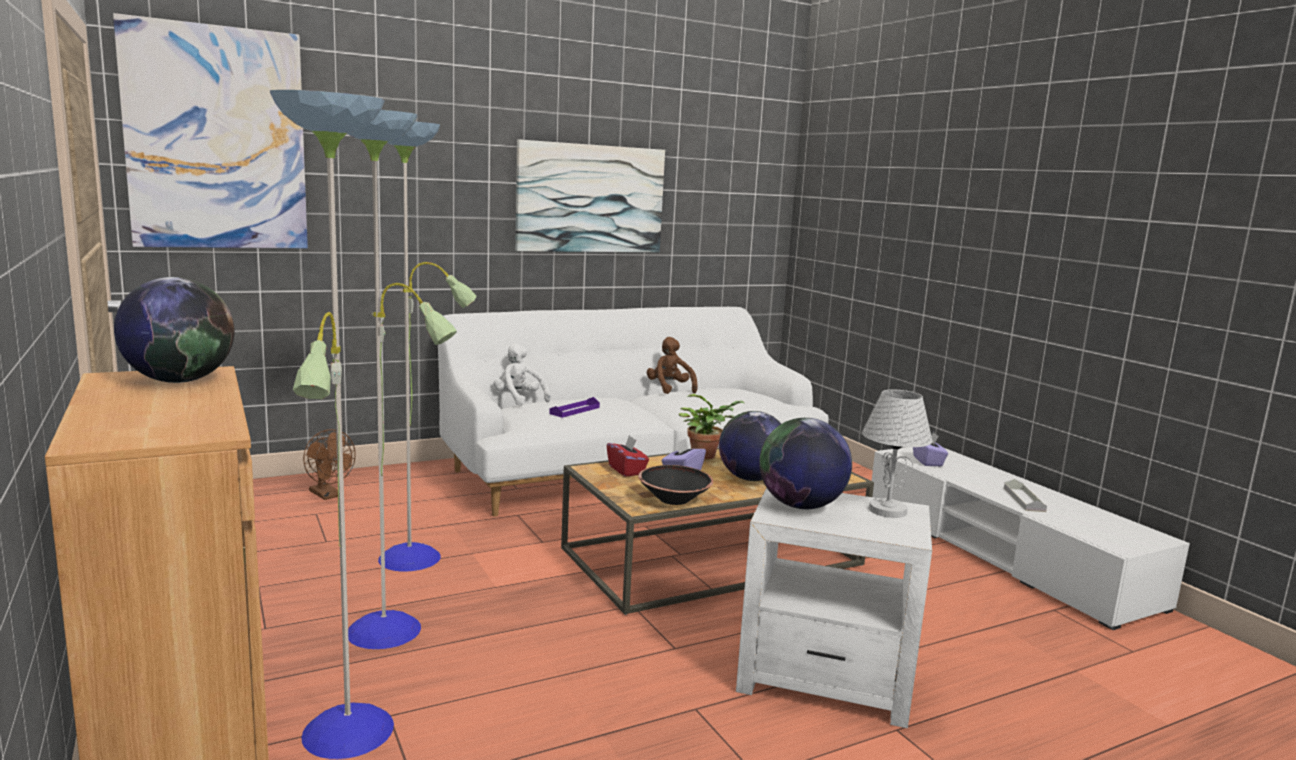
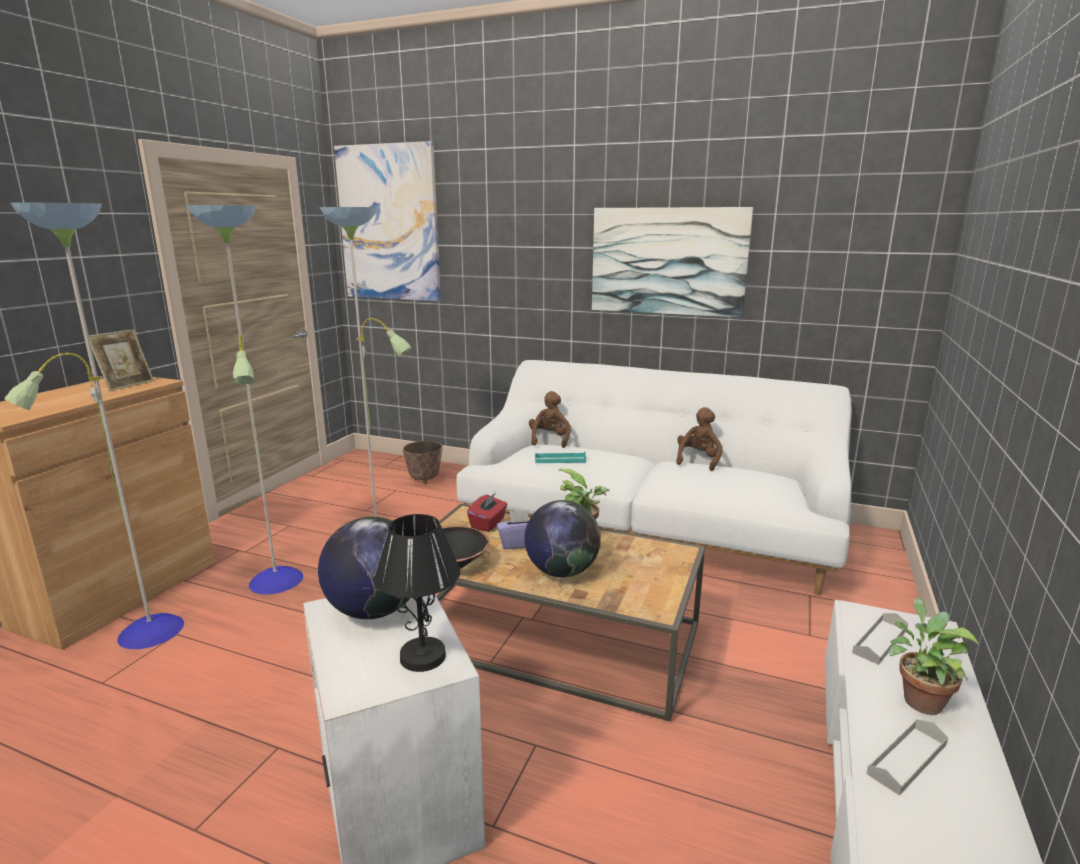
camera: 50 degrees right, 5 degrees up
(179, 381) = (127, 385): globe -> picture frame
(328, 495) = (424, 480): brown fan -> planter
(519, 399) = (549, 440): white plush toy -> brown plush toy
(574, 410) = (560, 460): purple tray -> turquoise tray
(888, 510) = (422, 657): white table lamp -> black table lamp
(928, 461) = (880, 641): purple tissue box -> grey tray
(984, 478) = (918, 699): none -> potted plant

